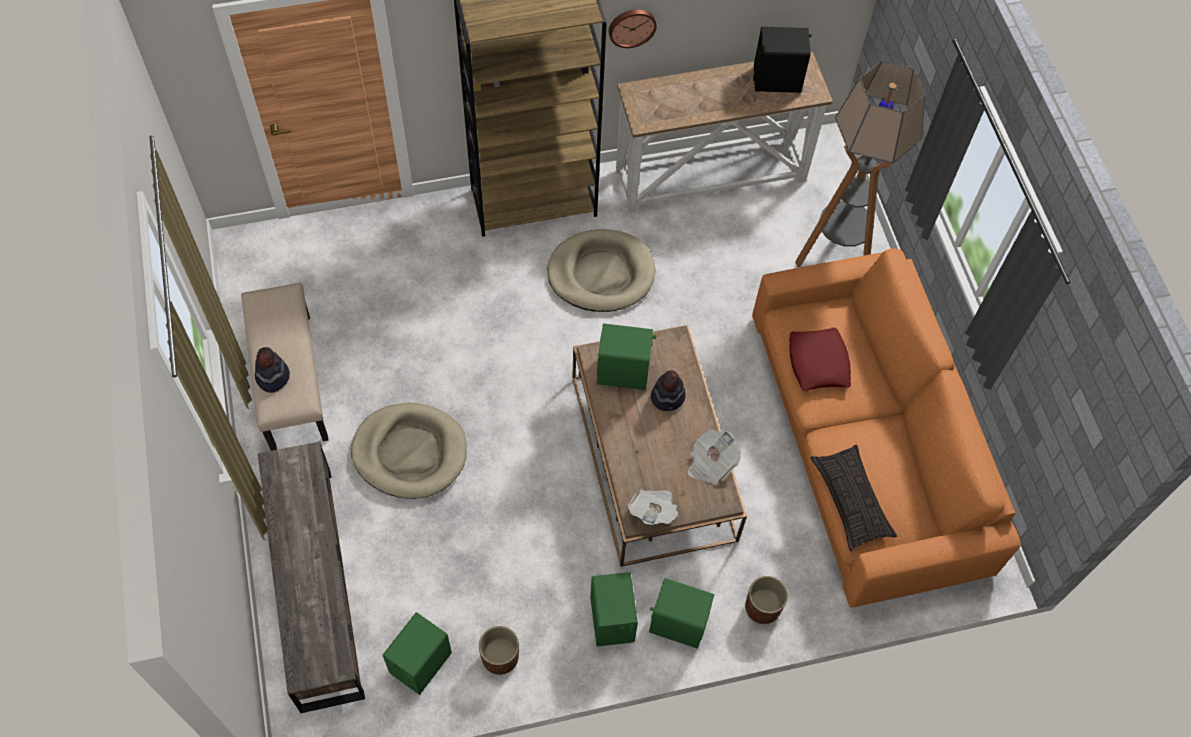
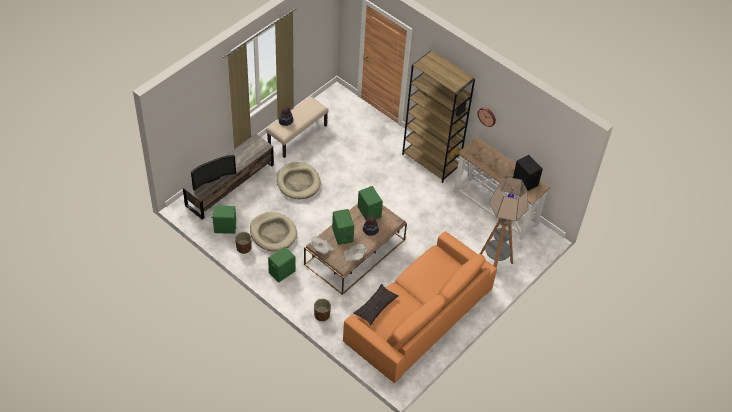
camera: 55 degrees right, 10 degrees down
(311, 615) = (212, 178): none -> television
(601, 273) = (418, 197): beige dog bed -> beige dog bed (273, 233)
(678, 623) = (295, 292): green speaker -> green speaker (342, 235)
(818, 363) = (425, 269): red pillow -> none

